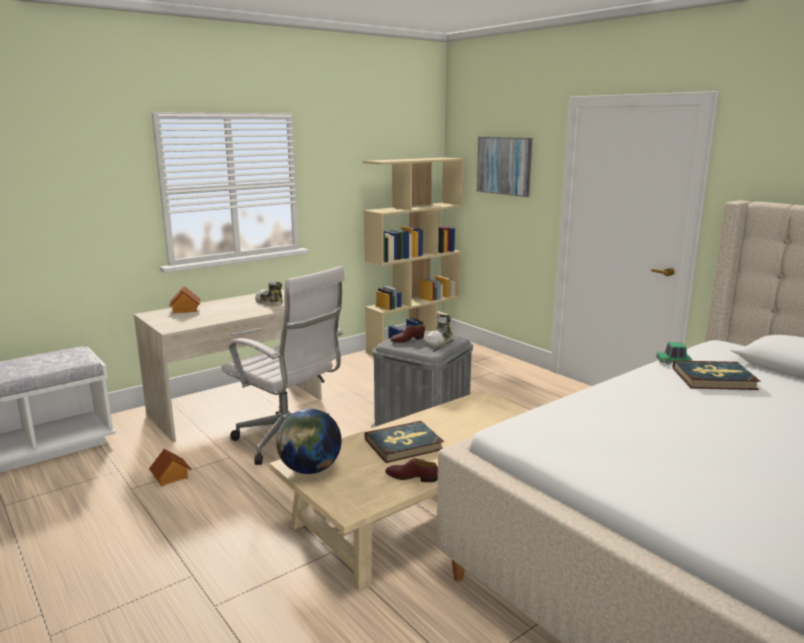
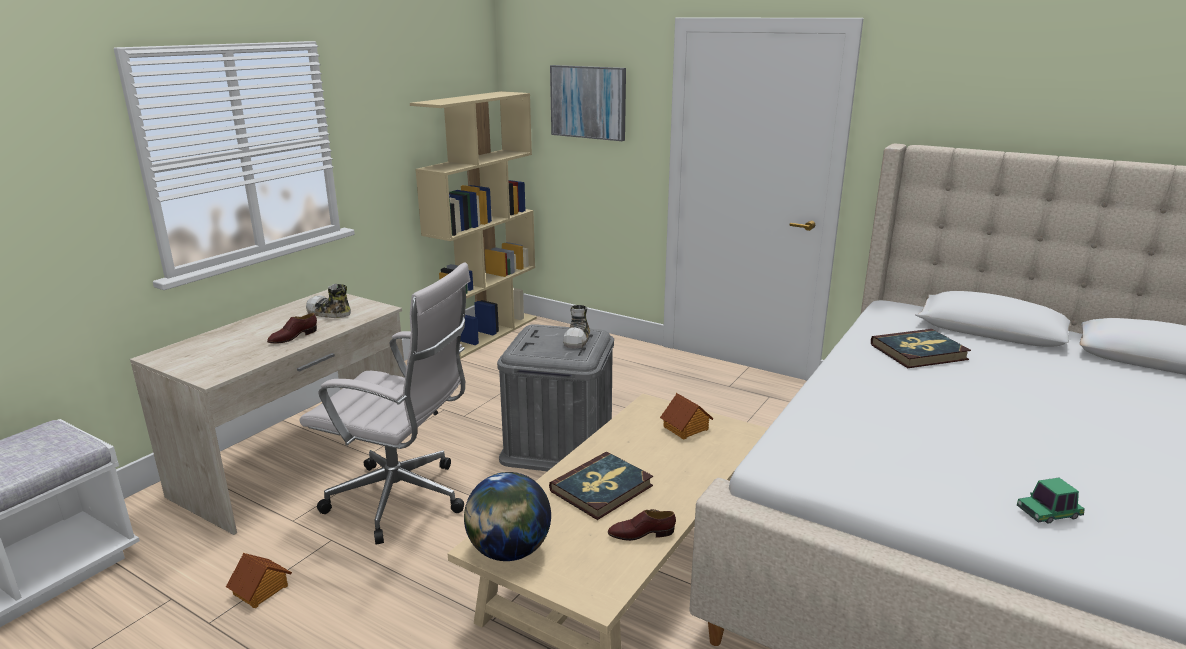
camera: 20 degrees left, 5 degrees up
(185, 310) = (210, 341): toy house -> toy house (686, 428)
(407, 340) = (537, 343): brown shoe -> brown shoe (293, 337)
(673, 362) = (864, 336): toy car -> toy car (1048, 513)

